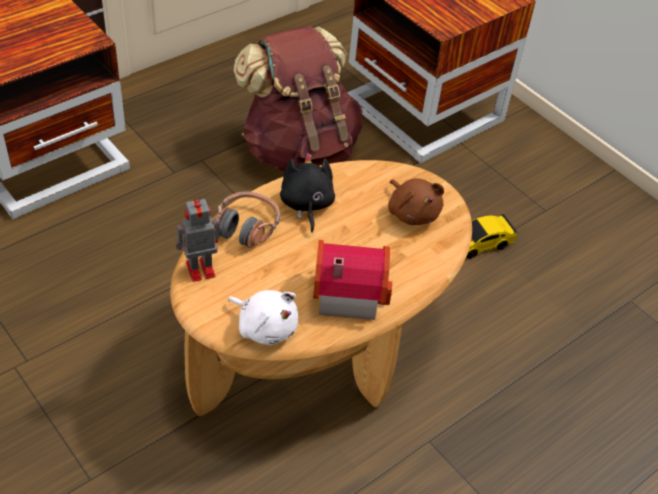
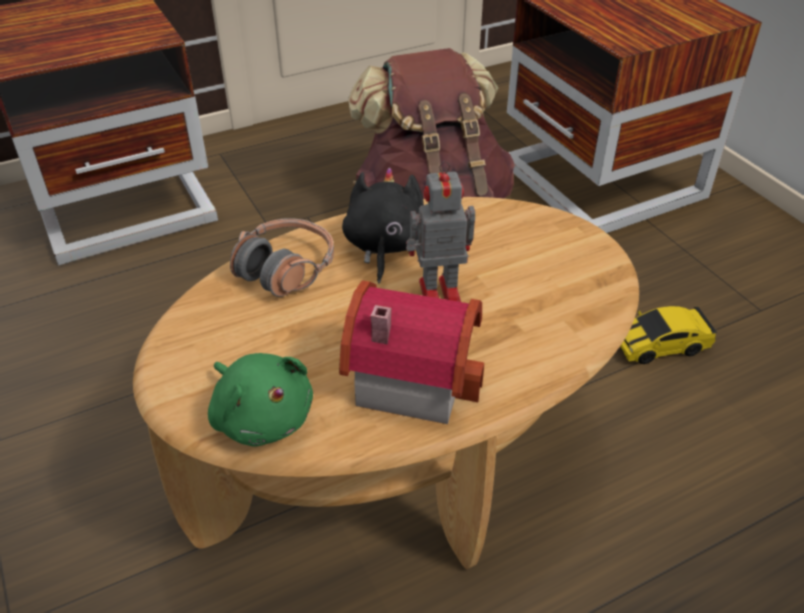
camera: 15 degrees right, 5 degrees down
(198, 269) = (192, 320): toy robot -> toy robot (436, 292)
(265, 327) = (262, 417): white plush toy -> green plush toy
(412, 212) = (544, 269): brown plush toy -> none

